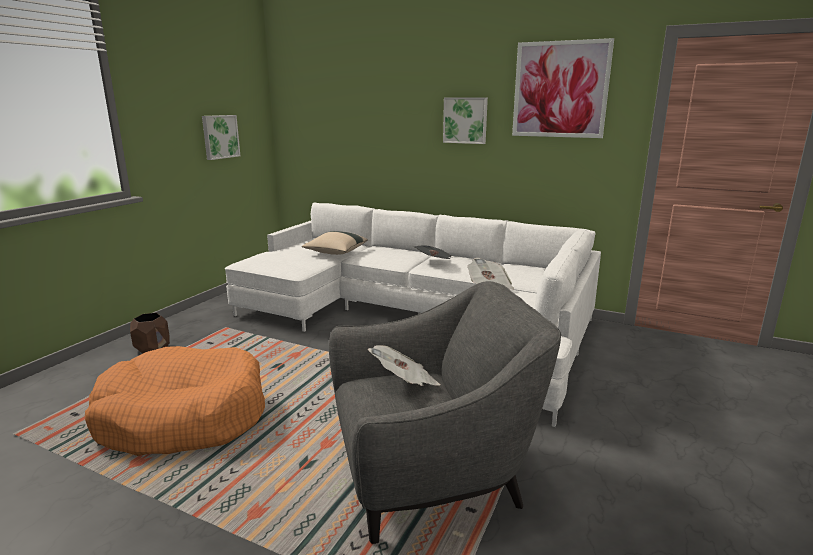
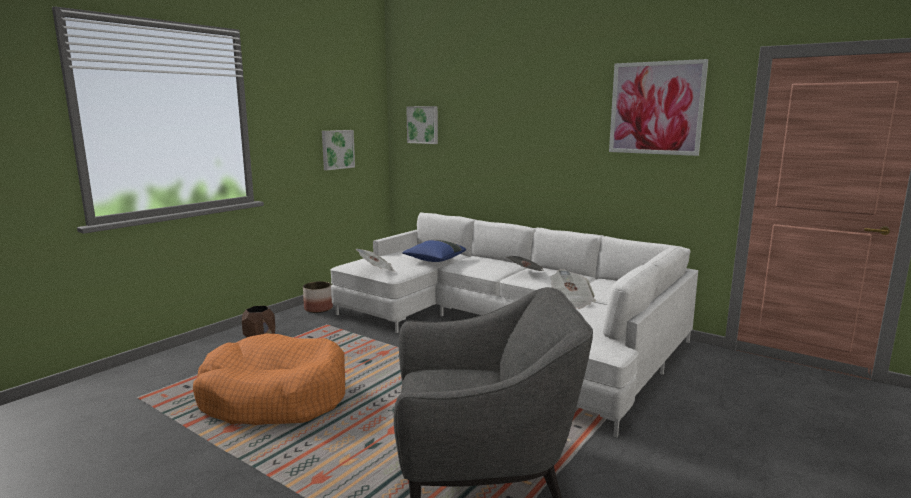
camera: 10 degrees right, 5 degrees down
(213, 310) = (318, 308): none -> planter
(335, 253) = (434, 260): beige pillow -> blue pillow
(404, 382) = (461, 375): newspaper -> newspaper (376, 270)
(465, 120) = (564, 136): picture -> picture (423, 125)

